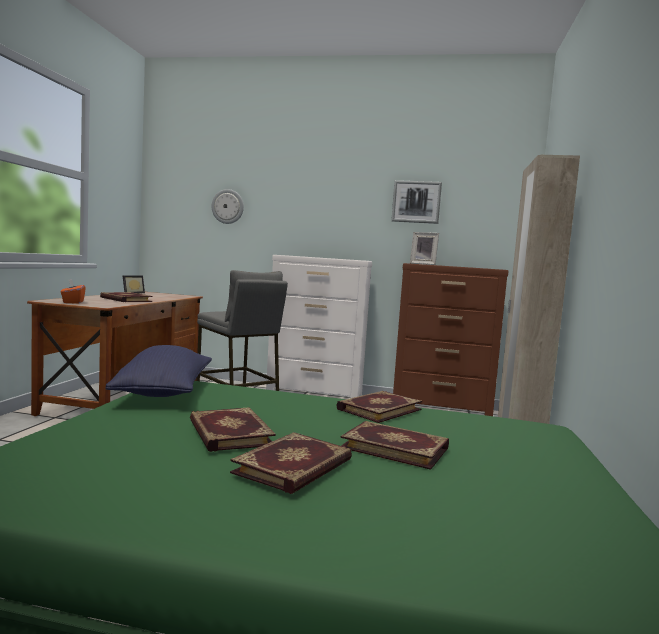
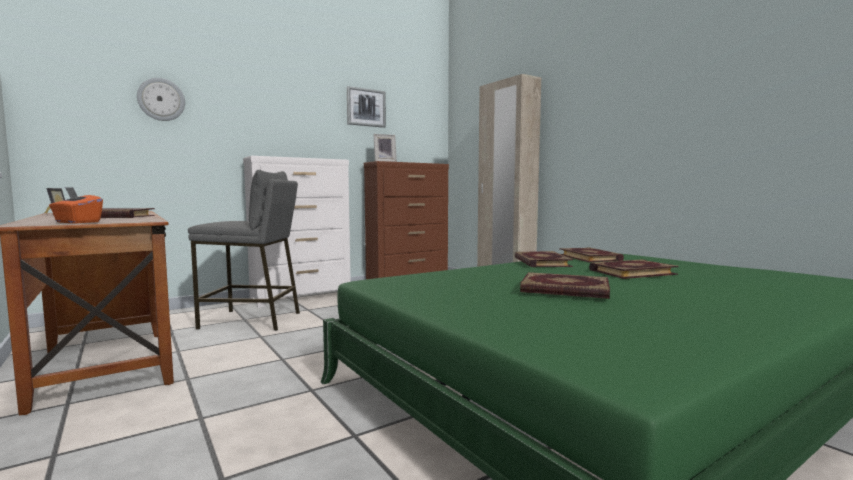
camera: 45 degrees left, 0 degrees up
(165, 391) = (400, 288): blue pillow -> none
(294, 467) = (657, 290): book -> book (590, 257)

